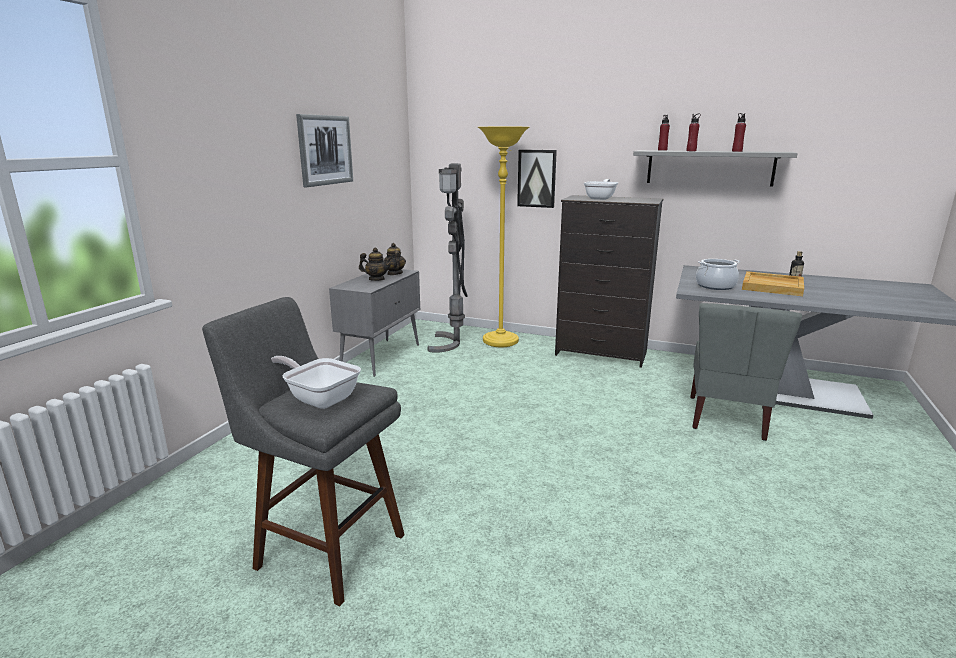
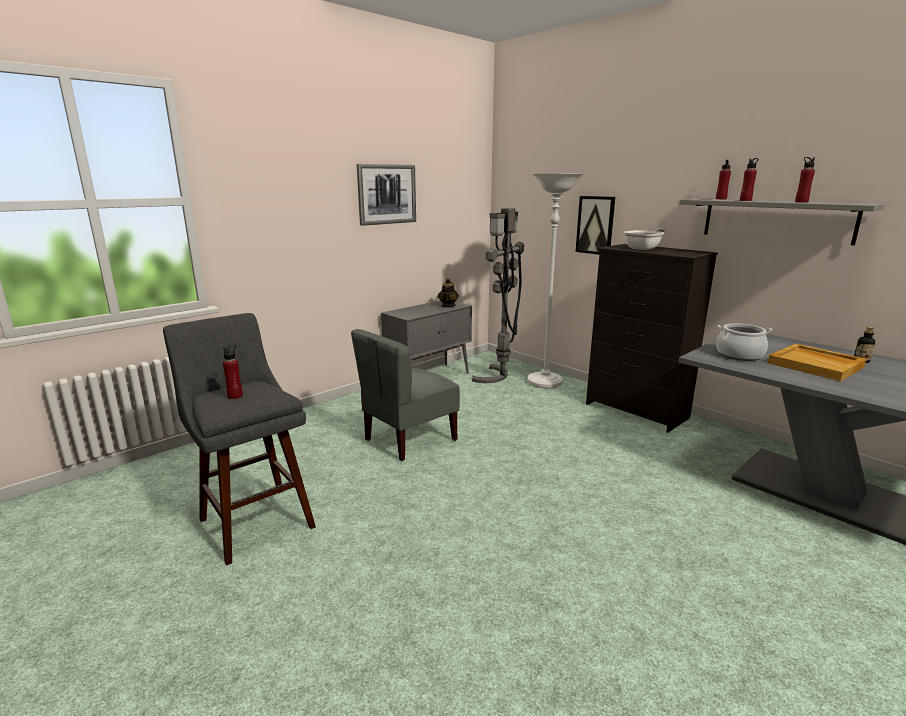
camera: 25 degrees right, 0 degrees up
(319, 398) = (235, 396): frying pan -> red bottle
(376, 279) = (426, 309): teapot -> none
(500, 341) = (545, 382): yellow floor lamp -> white floor lamp
(728, 418) = (720, 506): grey chair -> grey chair (409, 439)

